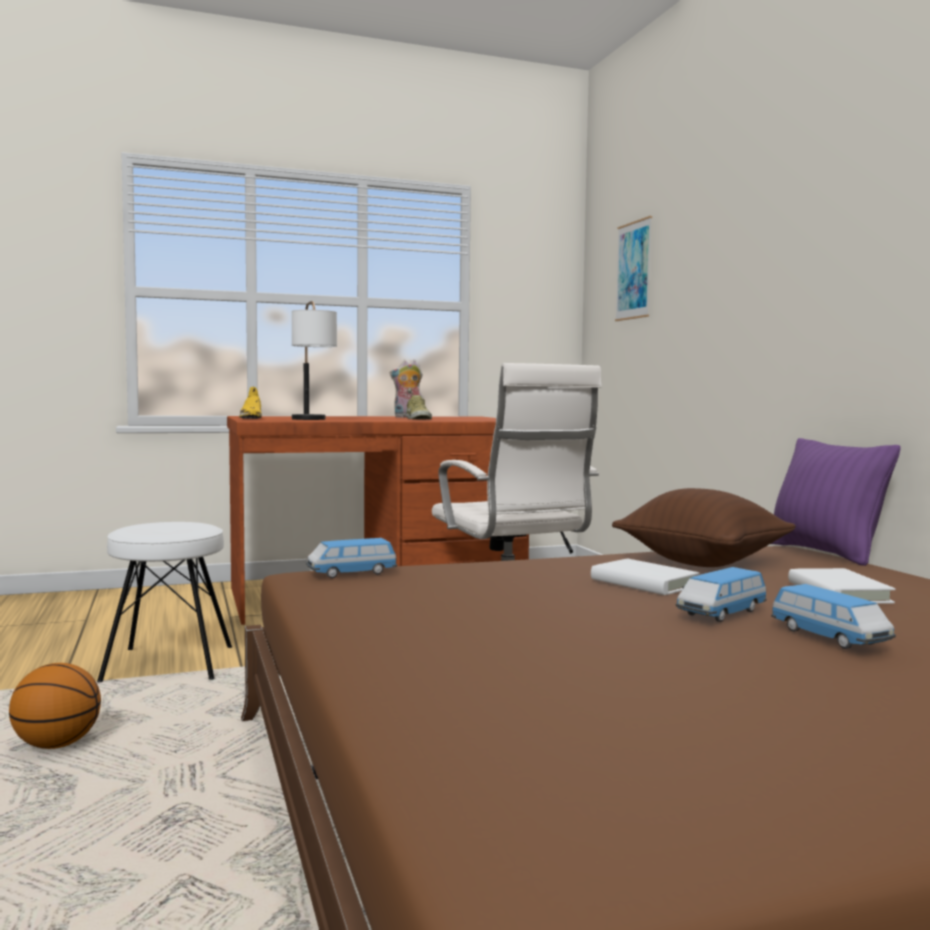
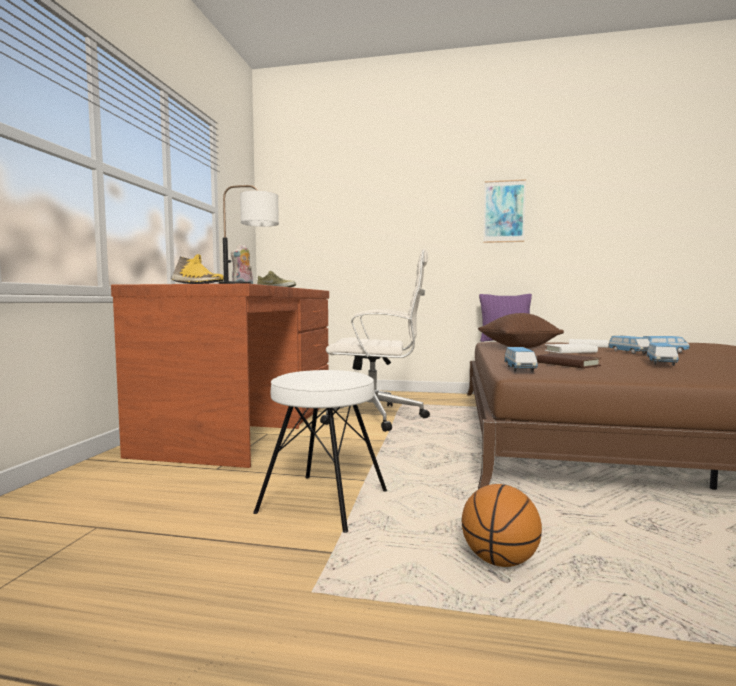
camera: 60 degrees left, 0 degrees up
(448, 588) = (567, 364): none -> brown book
(541, 629) = (661, 363): none -> toy car
(633, 270) = (318, 205): picture -> picture (504, 211)

